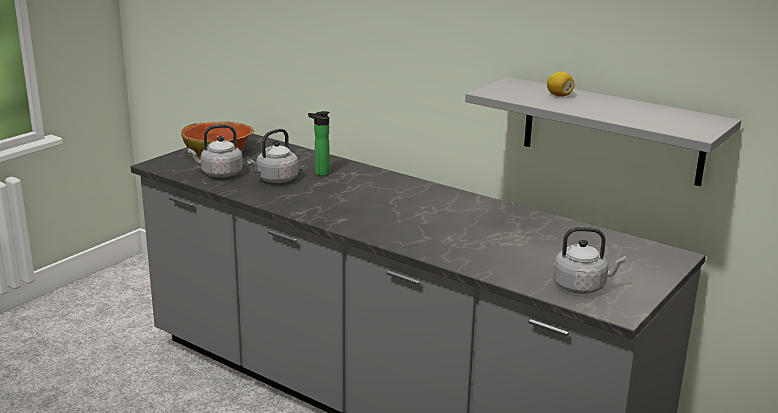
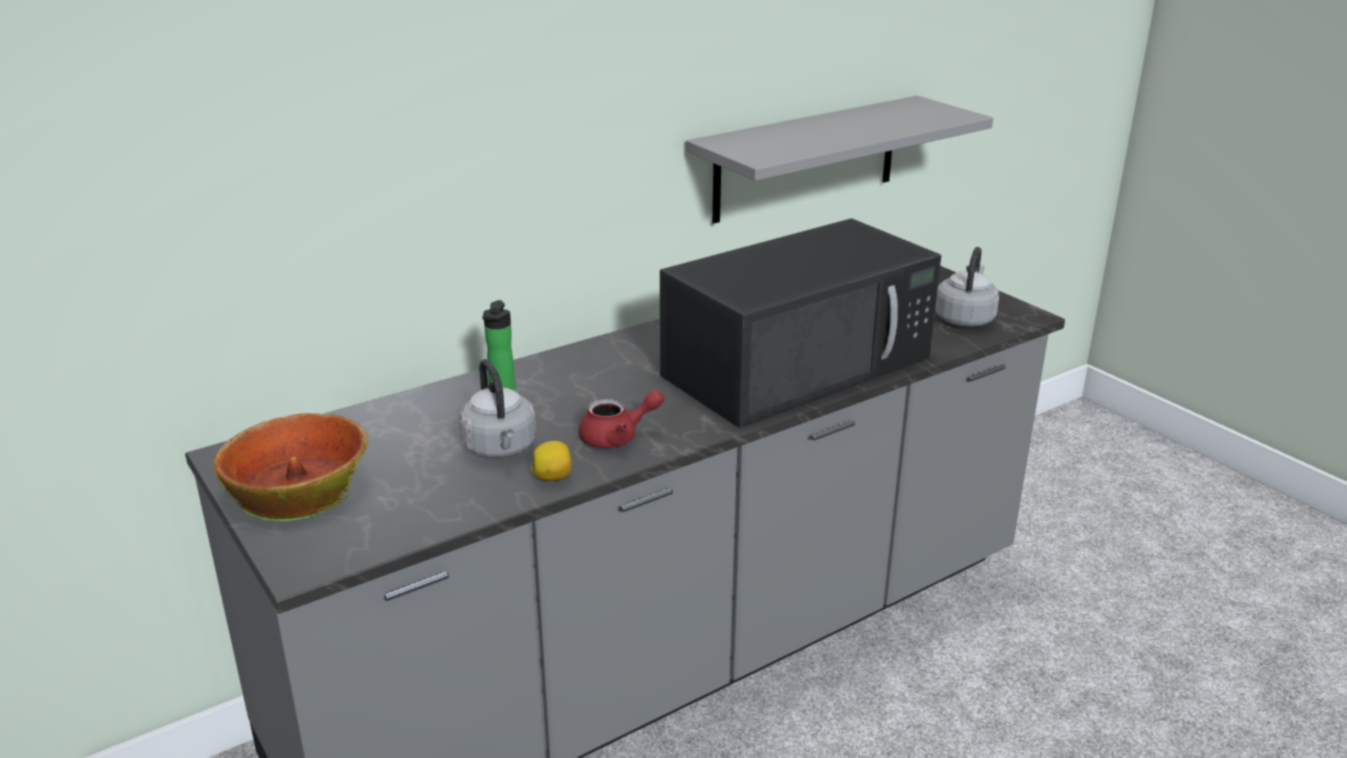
camera: 70 degrees left, 5 degrees up
(219, 174) = (425, 499): grey kettle -> none
(304, 202) = (617, 437): none -> red teapot
(438, 236) = (799, 365): none -> black microwave
(559, 95) = (795, 134): lemon -> lemon (553, 477)

